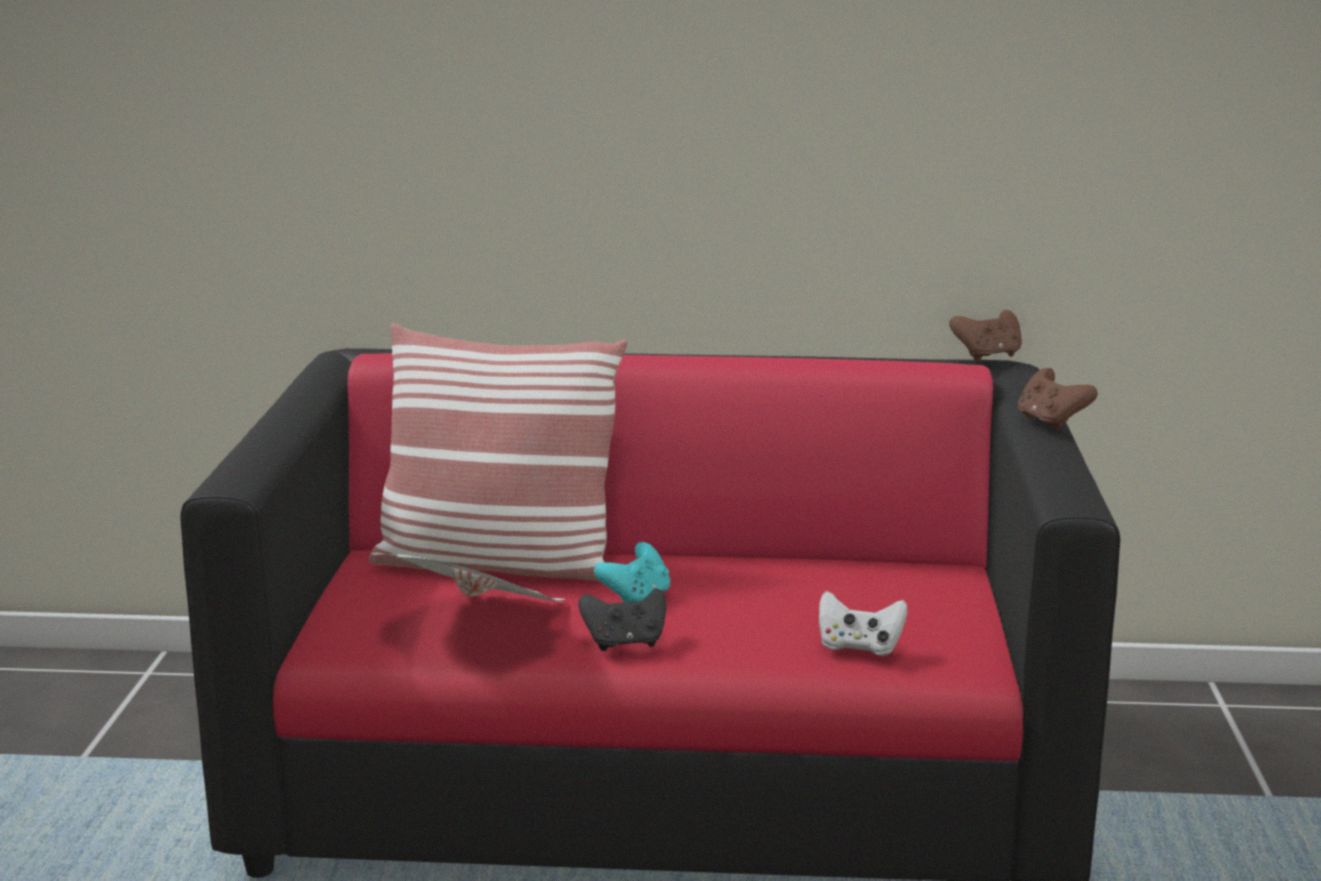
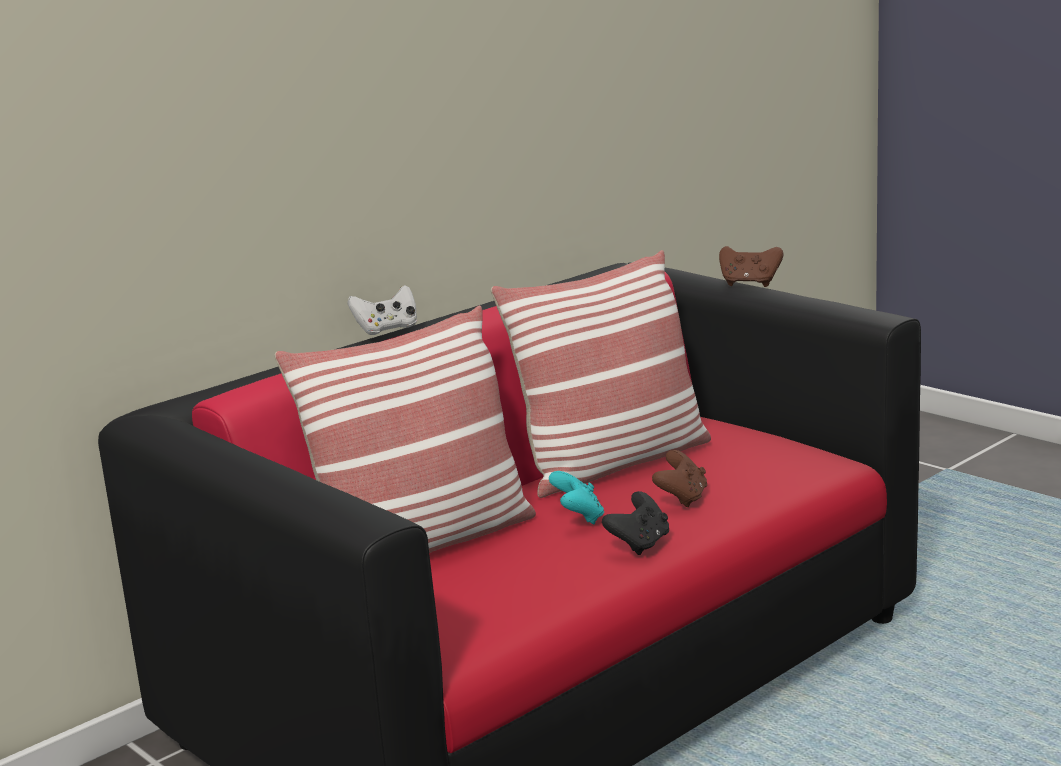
camera: 45 degrees left, 0 degrees up
(480, 627) = (530, 582): newspaper -> none
(782, 570) = (613, 463): none -> pillow
(859, 647) = (765, 481): white game controller -> white game controller (387, 329)
(988, 356) = (610, 263): brown game controller -> brown game controller (682, 498)

